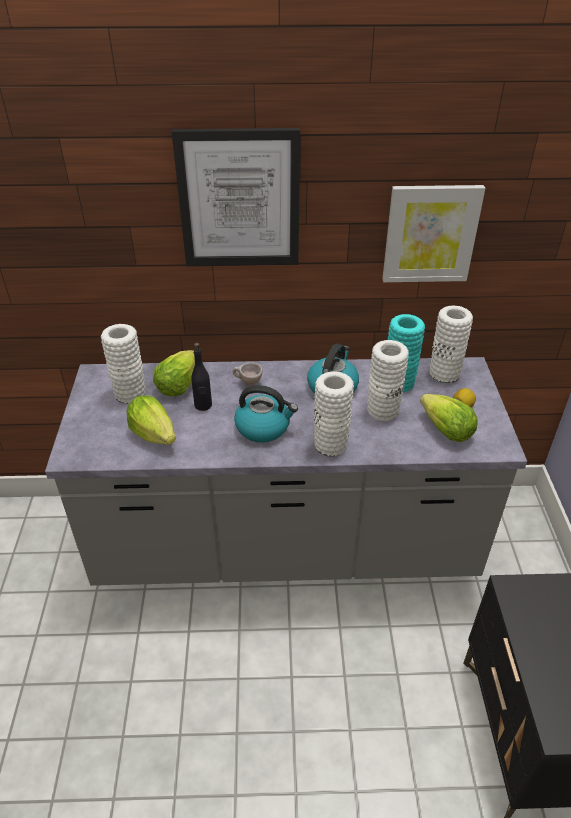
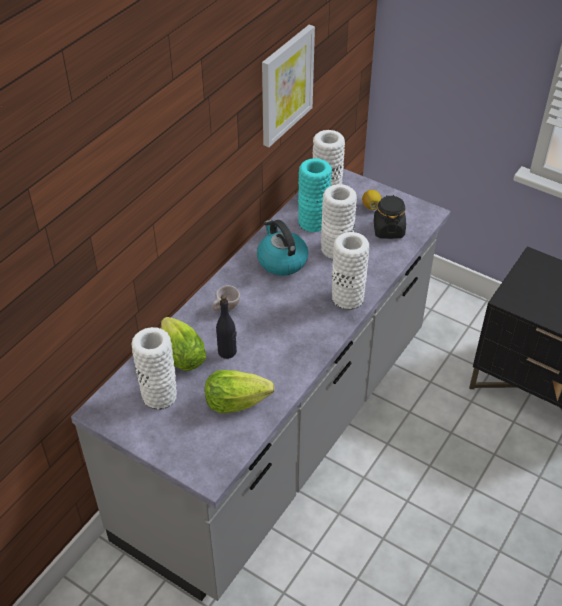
camera: 55 degrees left, 5 degrees up
(239, 200) = (171, 147): picture -> none
(264, 427) = (292, 327): kettle -> none
(446, 431) = (388, 230): lettuce -> black jar

